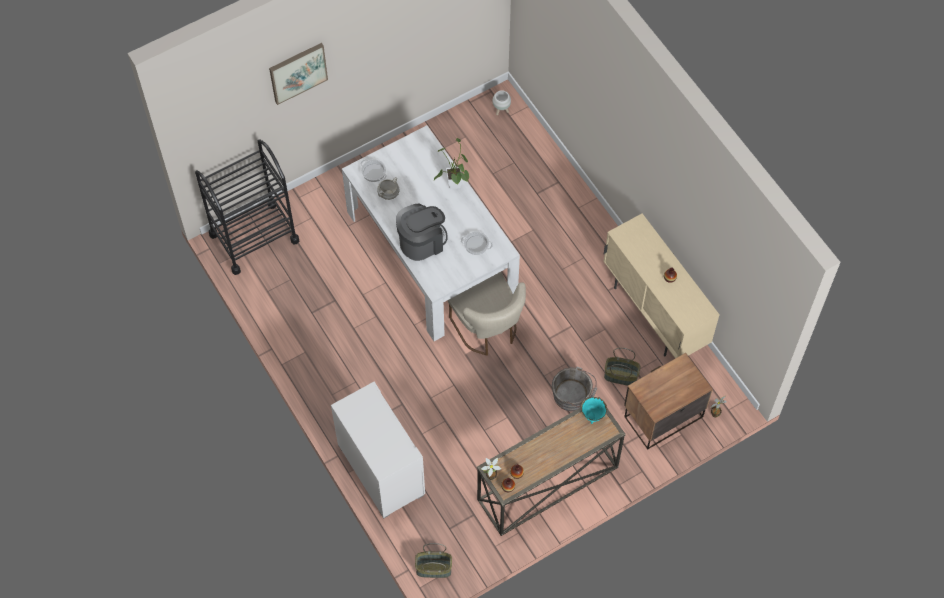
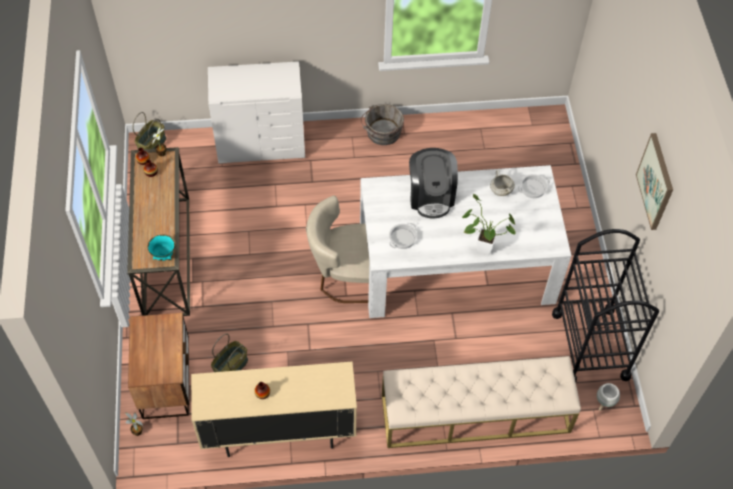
camera: 115 degrees right, 5 degrees down
(254, 237) = (542, 138): black cart -> black cart (590, 345)
(298, 72) = (631, 78): picture -> picture (656, 181)
(559, 189) = (475, 414): none -> beige bench
(573, 396) = (236, 316): grey bucket -> grey bucket (382, 133)

